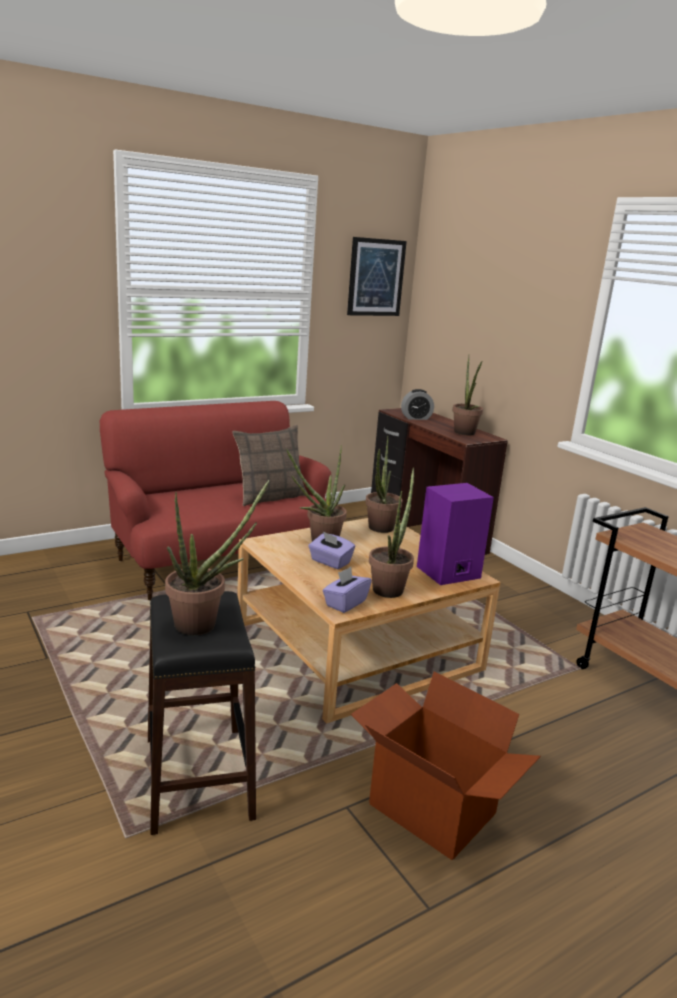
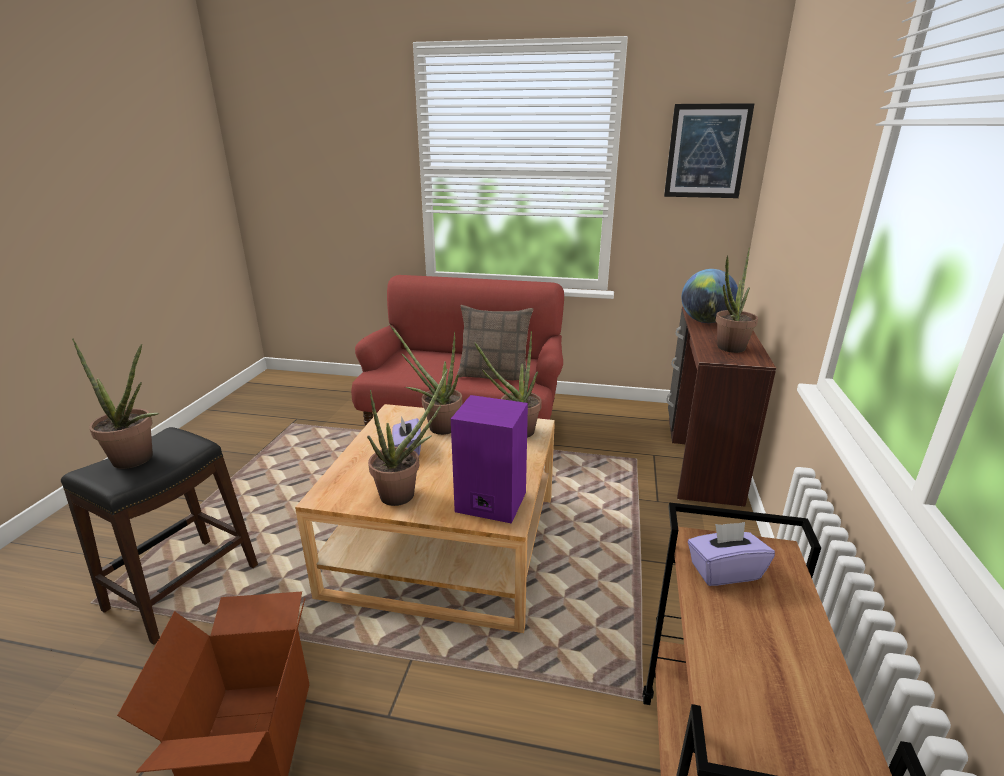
camera: 45 degrees right, 5 degrees up
(345, 603) = (340, 491): purple tissue box -> purple tissue box (724, 571)
(416, 418) = (705, 321): alarm clock -> globe

